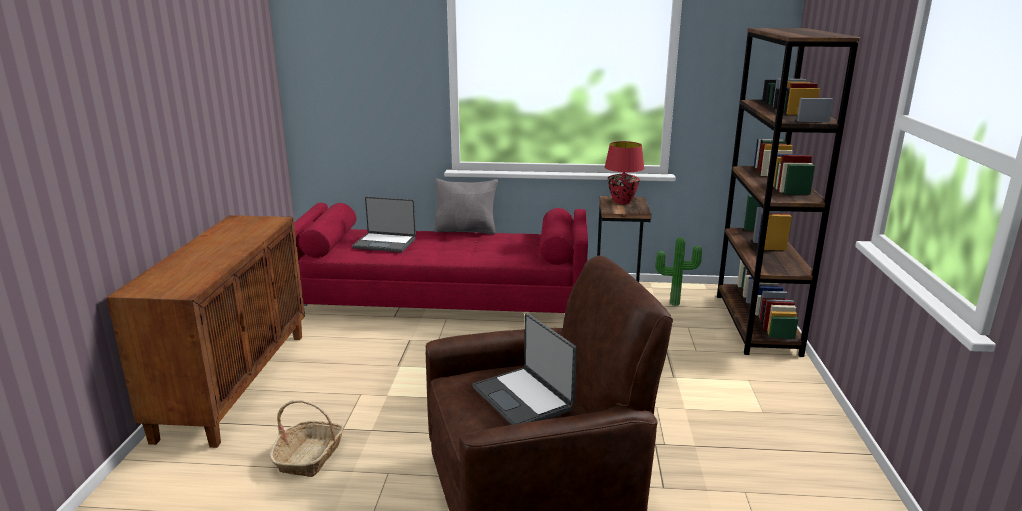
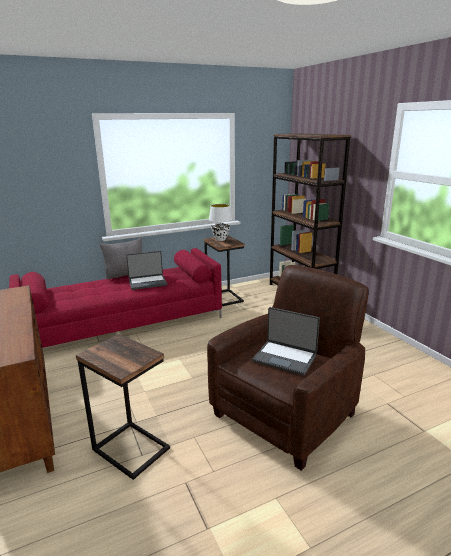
camera: 30 degrees left, 0 degrees up
(310, 456) = (132, 448): basket -> side table
(385, 243) = (81, 293): laptop -> laptop (147, 282)
(621, 202) = (220, 239): red table lamp -> white table lamp
(674, 303) = (253, 292): potted plant -> none

